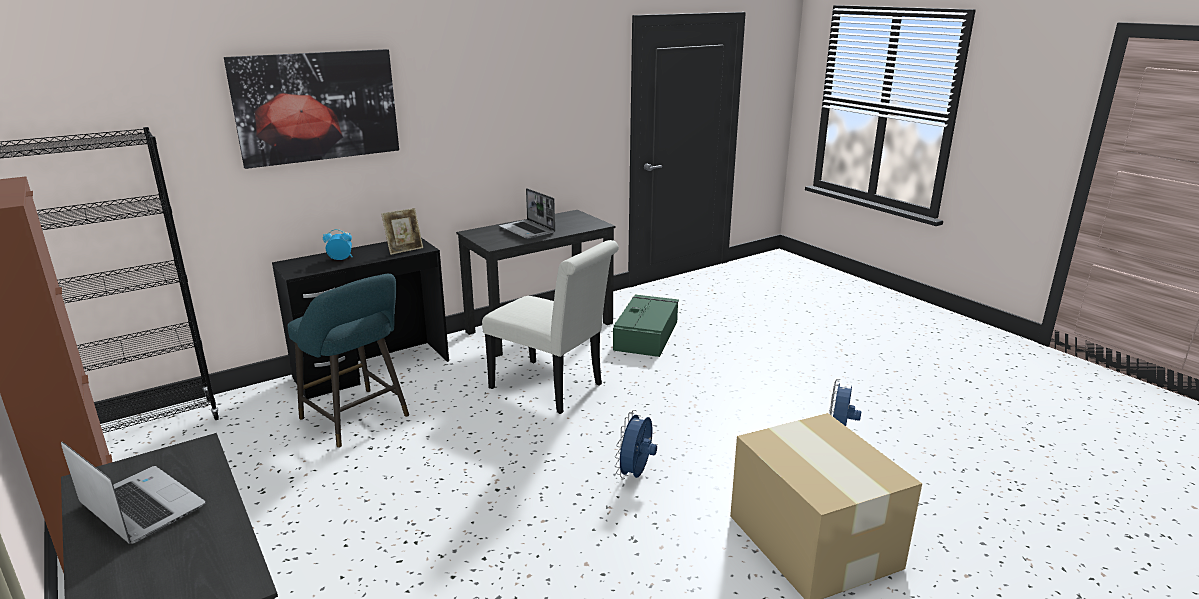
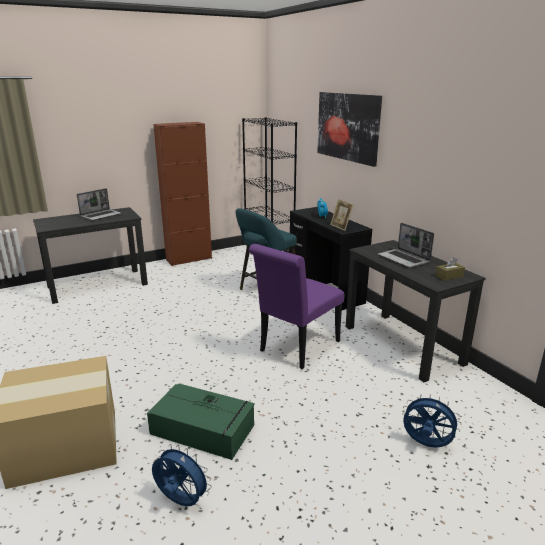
camera: 95 degrees right, 0 degrees up
(528, 230) = (404, 259): laptop -> laptop turned 90 degrees counterclockwise
(552, 388) = (296, 348): white chair -> purple chair
(576, 219) = (449, 276): none -> brown tissue box
(636, 474) = (178, 376): blue fan -> blue fan (426, 445)
(646, 335) = (402, 401): green storage box -> green storage box (204, 430)

